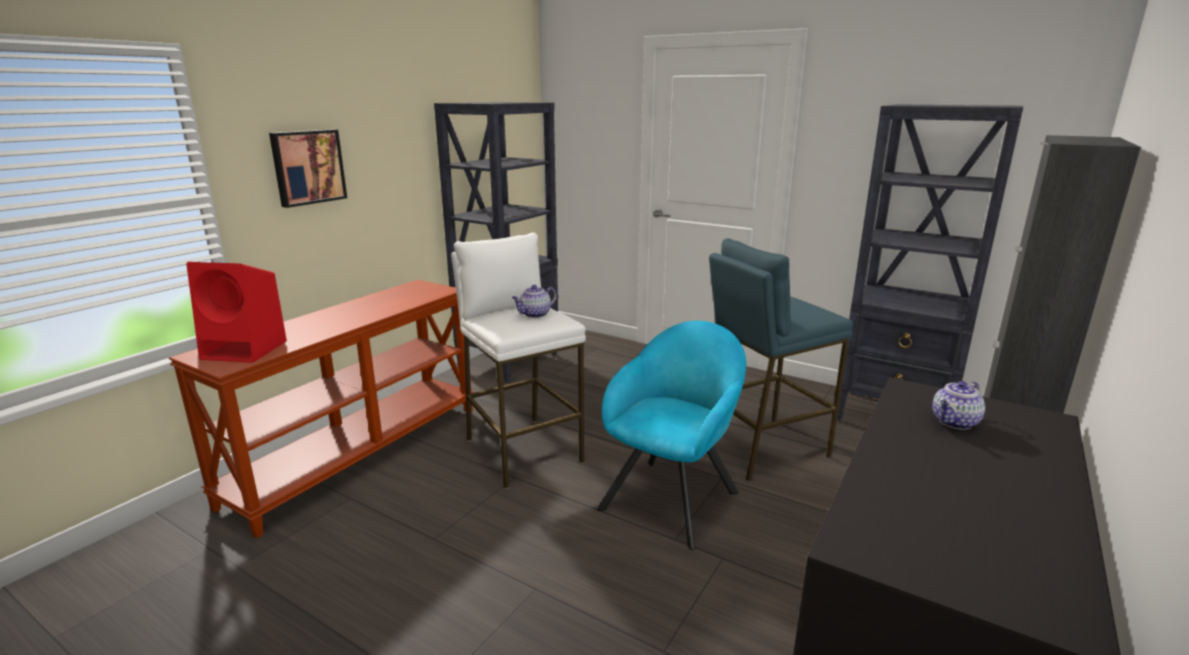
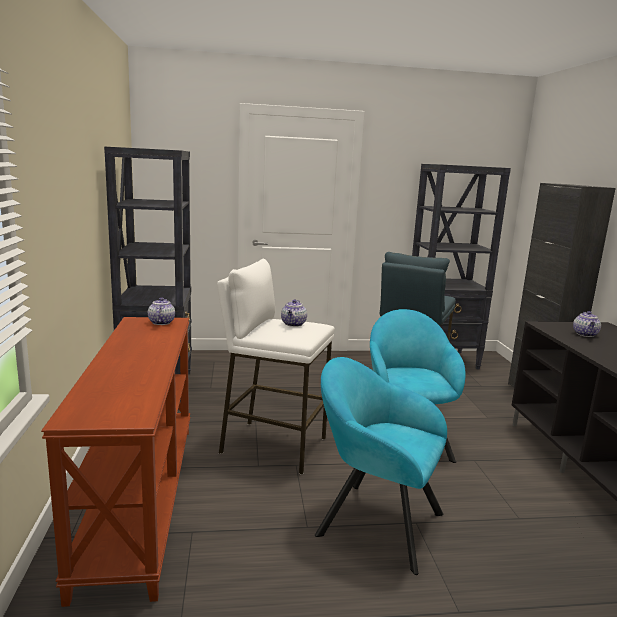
camera: 40 degrees left, 5 degrees down
(247, 350) = (116, 401): red speaker -> none
(307, 167) = (55, 207): picture -> none
(431, 290) = (161, 322): none -> teapot
(498, 565) = (374, 521): none -> turquoise armchair

